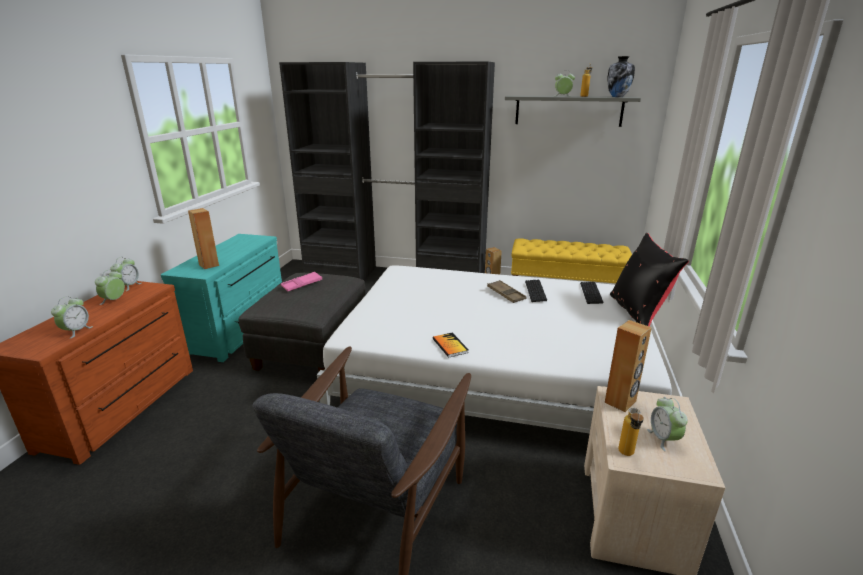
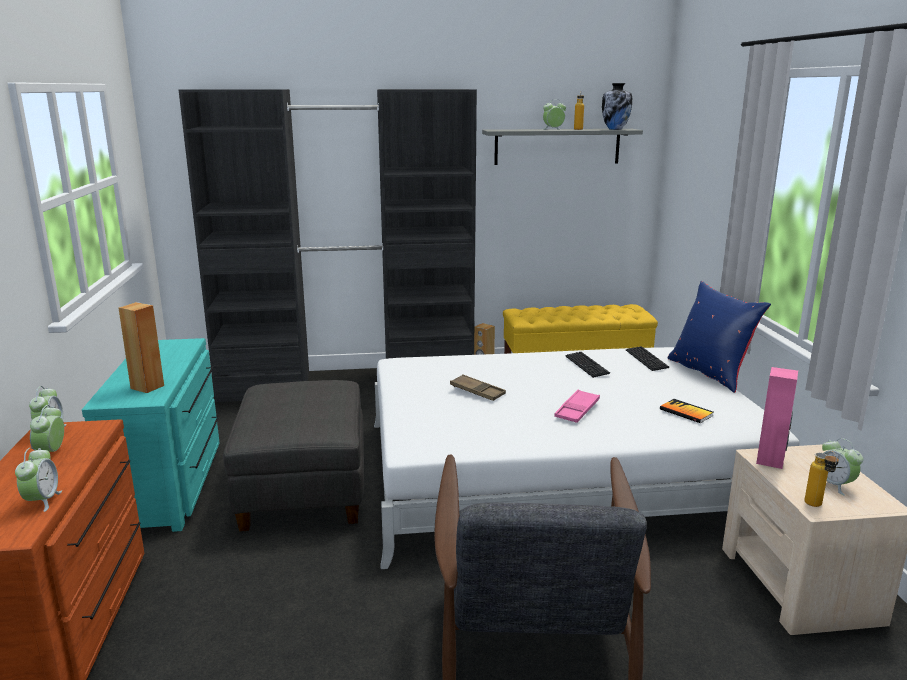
camera: 20 degrees left, 5 degrees down
(302, 284) = (284, 398): pink tray -> pink tray (577, 410)
(450, 346) = (545, 438): book -> book (686, 412)
(506, 294) = (557, 373): brown tray -> brown tray (477, 391)
(620, 402) = (770, 460): brown speaker -> pink speaker
(638, 313) = (710, 373): black pillow -> blue pillow

